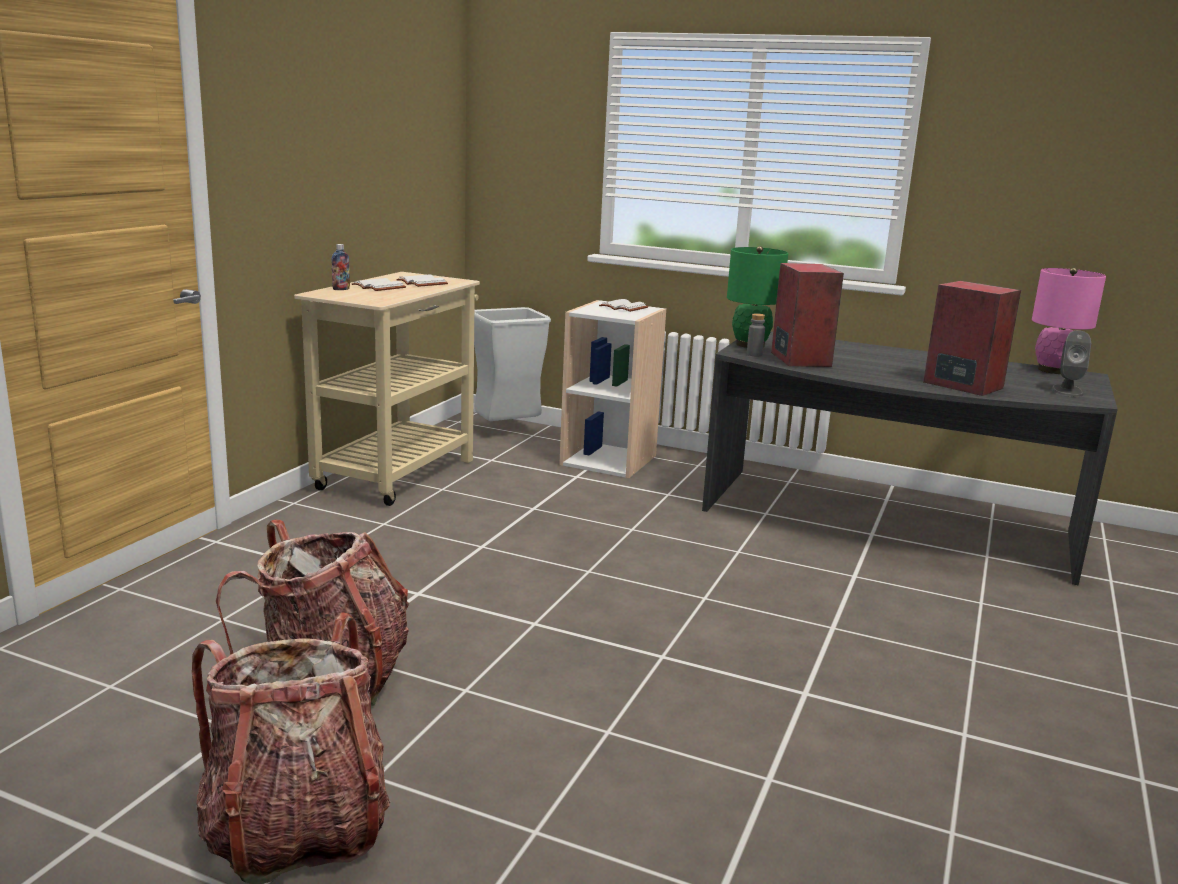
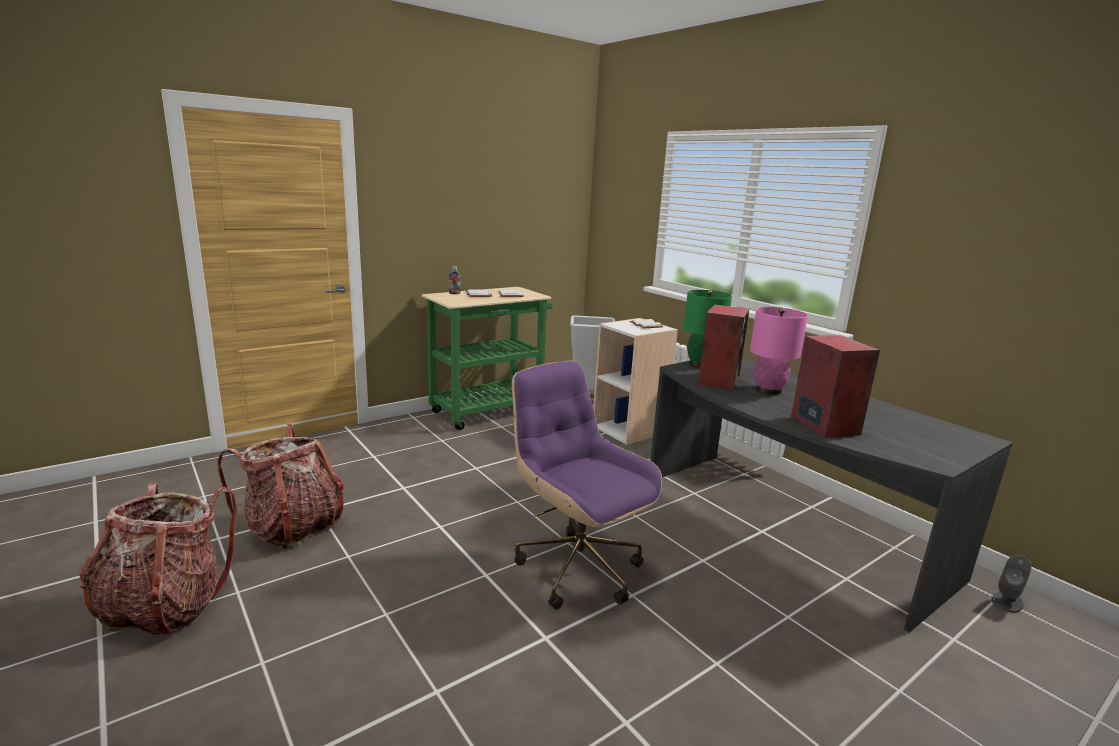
camera: 30 degrees right, 0 degrees up
(397, 474) = (488, 412): beige cart -> green cart
(745, 619) = (576, 567): none -> purple office chair
(754, 354) = (688, 371): grey bottle -> none
(1054, 370) = (953, 428): pink table lamp -> pink table lamp (768, 390)
(1067, 391) = (927, 450): grey speaker -> grey speaker (1007, 601)

